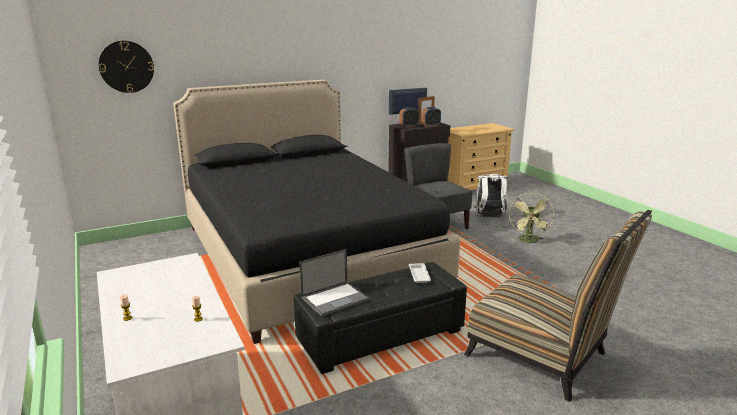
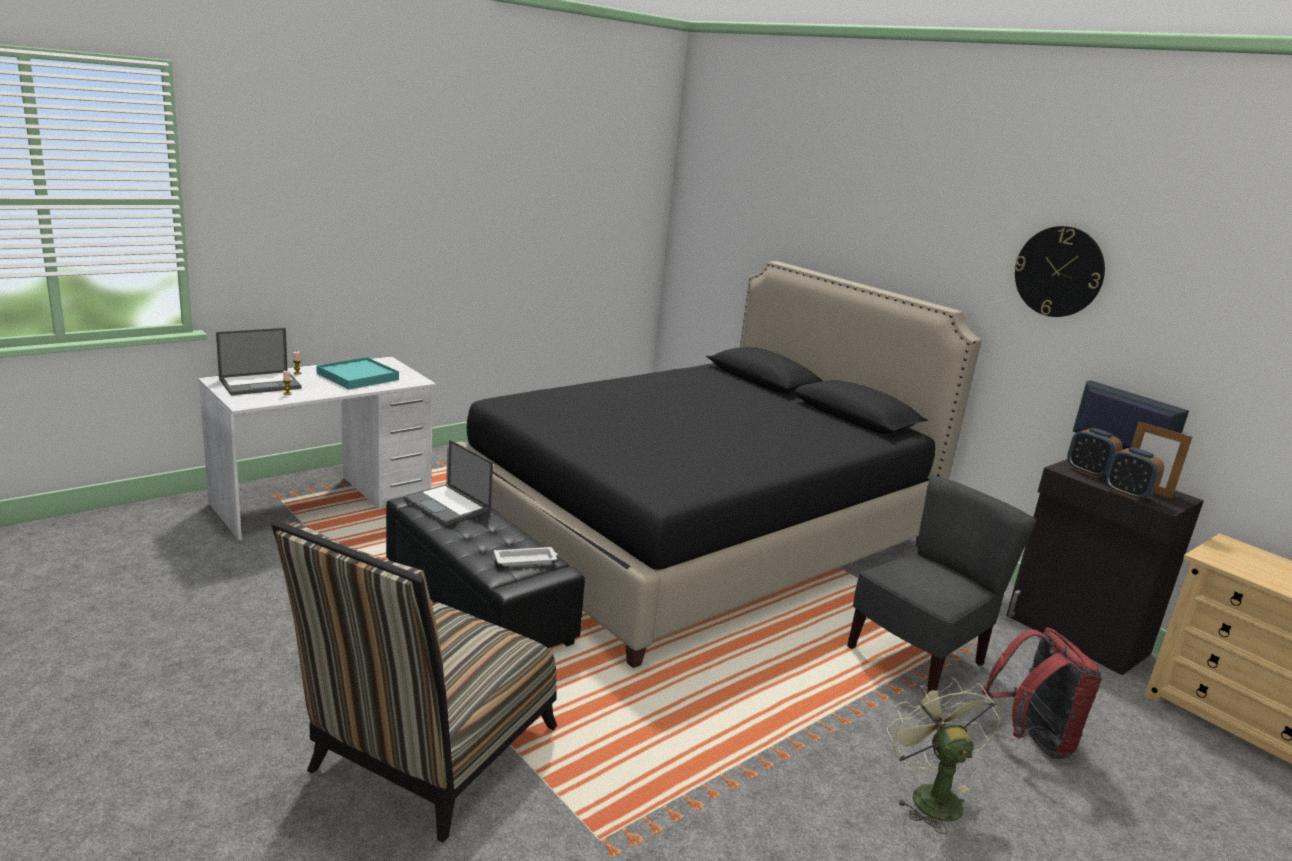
camera: 75 degrees right, 0 degrees up
(126, 66) = (732, 215): wall clock -> wall clock (1059, 271)
(155, 337) = (261, 383): none -> laptop
(159, 286) = (358, 376): none -> turquoise tray
(489, 218) = (1031, 739): white backpack -> red backpack
(529, 241) = (929, 795): green fan -> green fan turned 75 degrees clockwise

